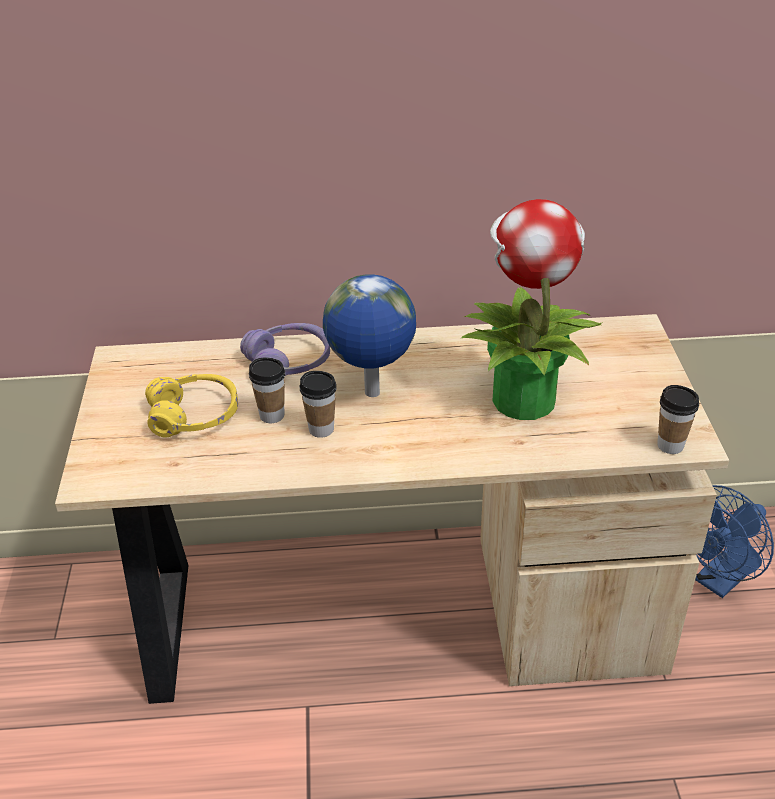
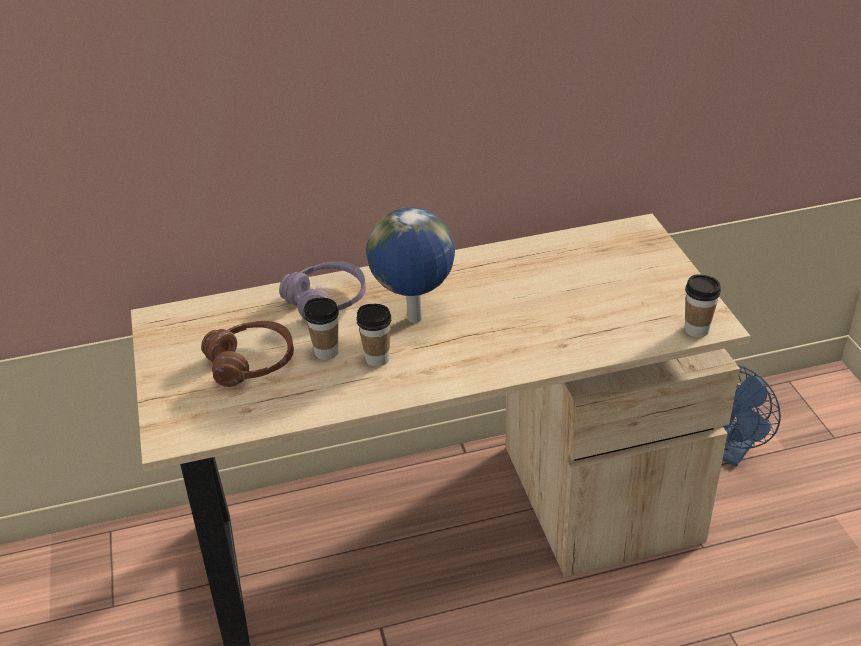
camera: 10 degrees left, 0 degrees up
(194, 416) = (252, 363): yellow headphones -> brown headphones
(522, 398) = (554, 305): potted plant -> none

